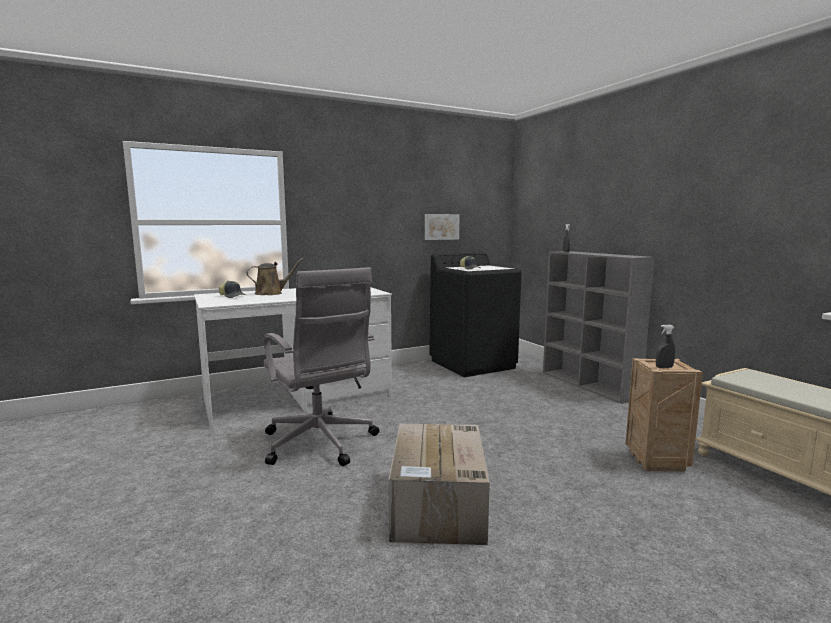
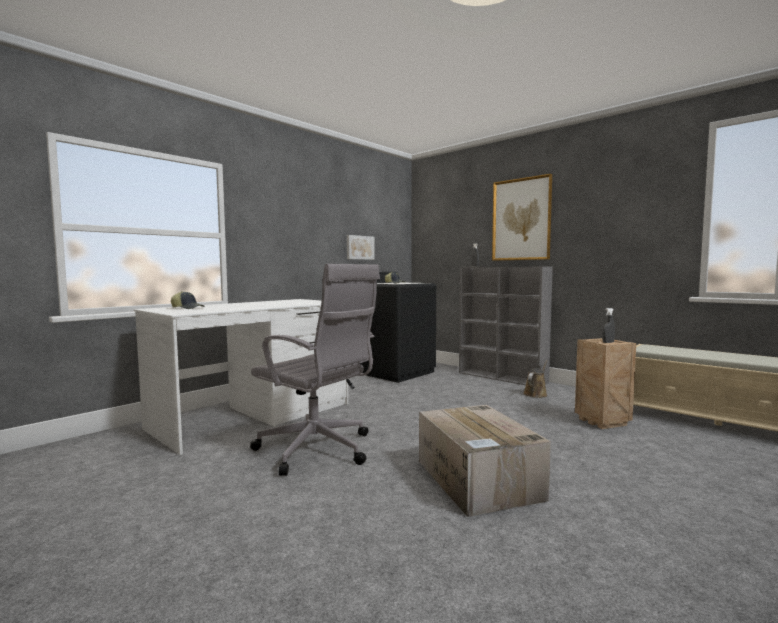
camera: 20 degrees left, 5 degrees down
(271, 293) = (225, 305): brown watering can -> brown watering can (536, 394)
(624, 195) = (521, 219): none -> picture

